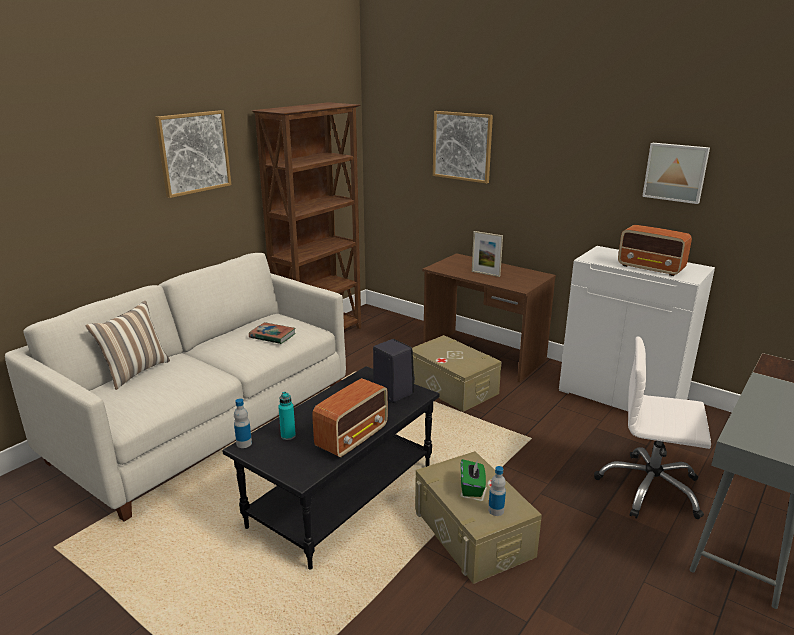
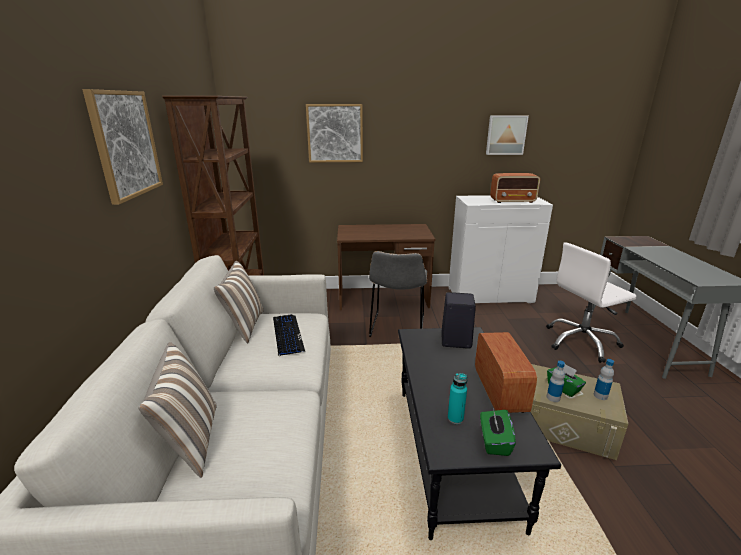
camera: 40 degrees left, 0 degrees up
(244, 443) = (436, 450): bottle -> bottle (553, 397)
(258, 320) = (244, 326): none -> pillow
(272, 336) = (287, 335): book -> keyboard
(285, 459) = (494, 442): none -> green tissue box
(452, 387) = (397, 328): beige storage box -> grey chair
(485, 274) = (386, 233): picture frame -> none

